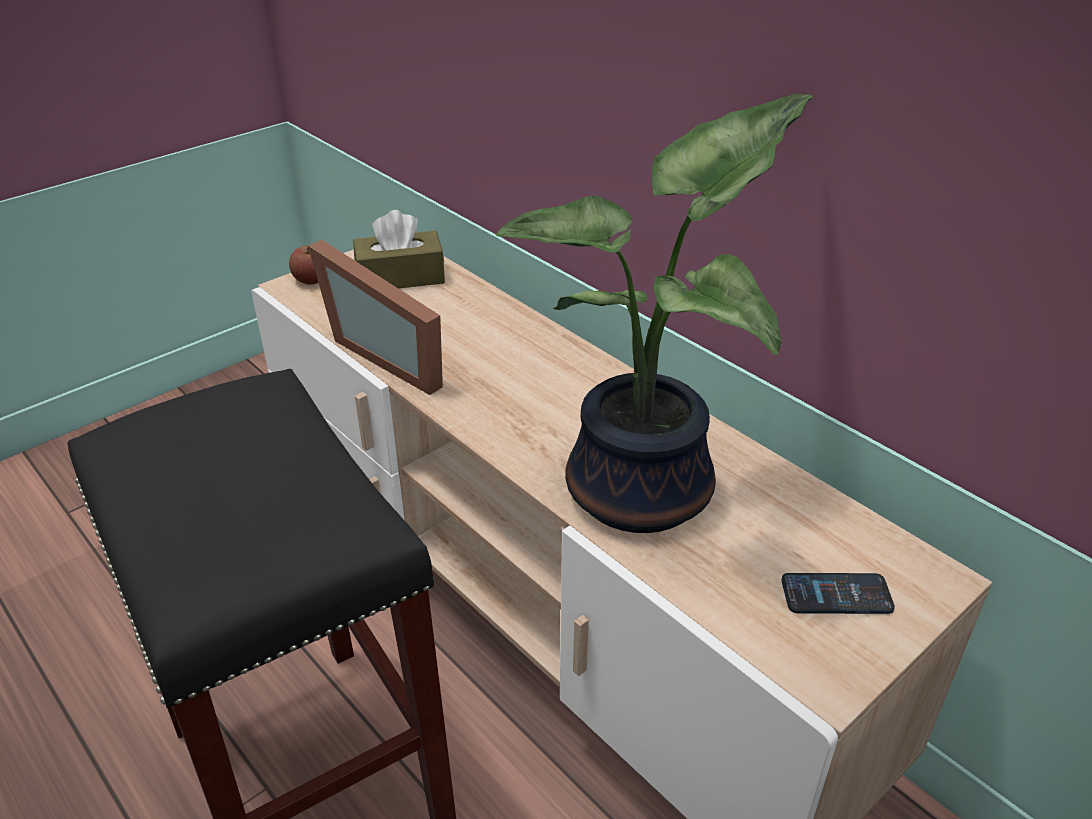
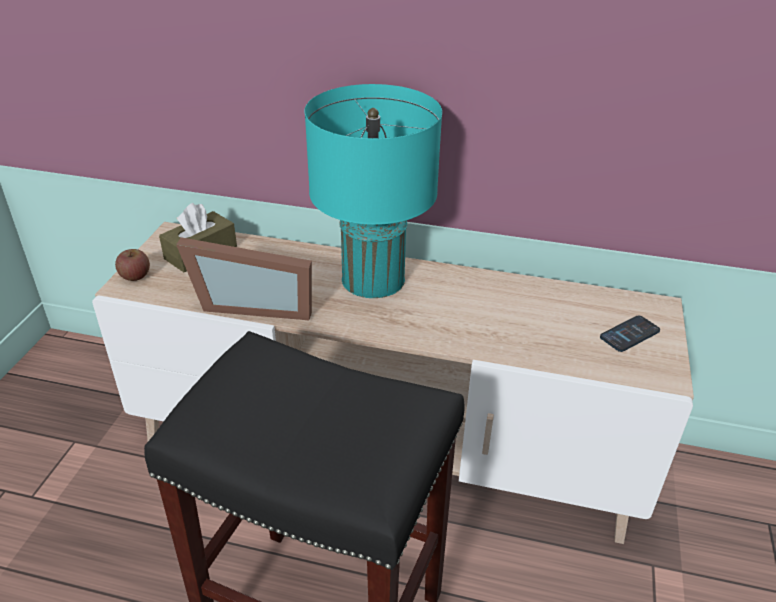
camera: 35 degrees left, 0 degrees up
(555, 376) = (373, 279): none -> turquoise table lamp
(649, 492) = (494, 323): potted plant -> none

